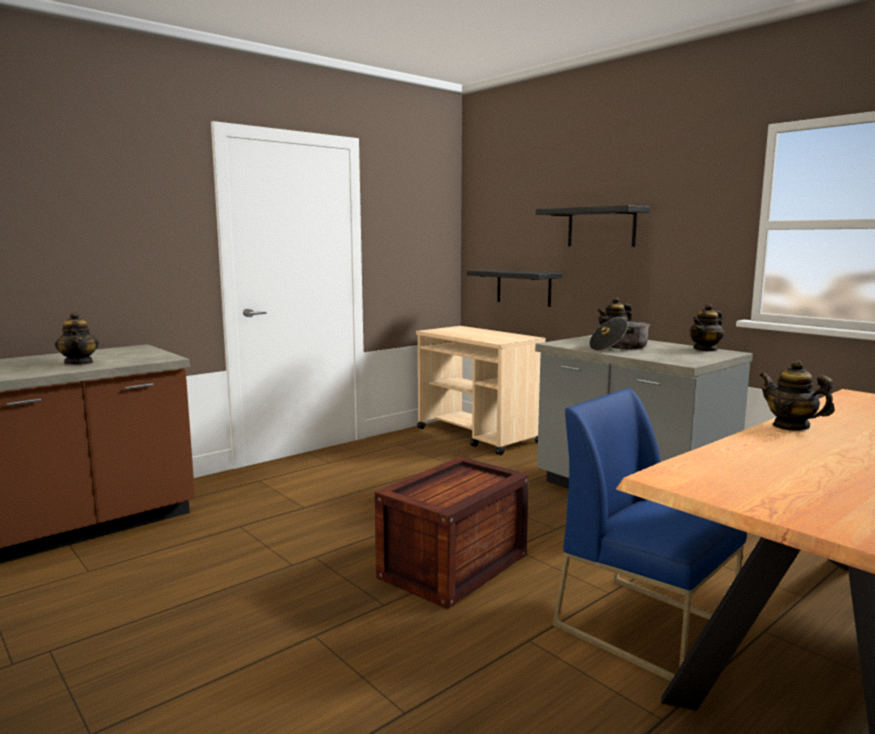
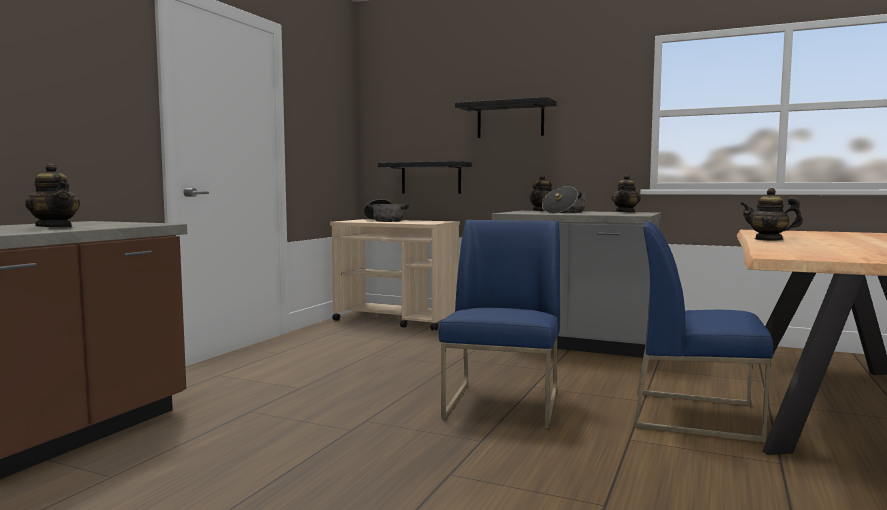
camera: 25 degrees left, 5 degrees down
(455, 565) = (503, 404): crate -> blue chair
(471, 332) = (385, 221): none -> cooking pot

